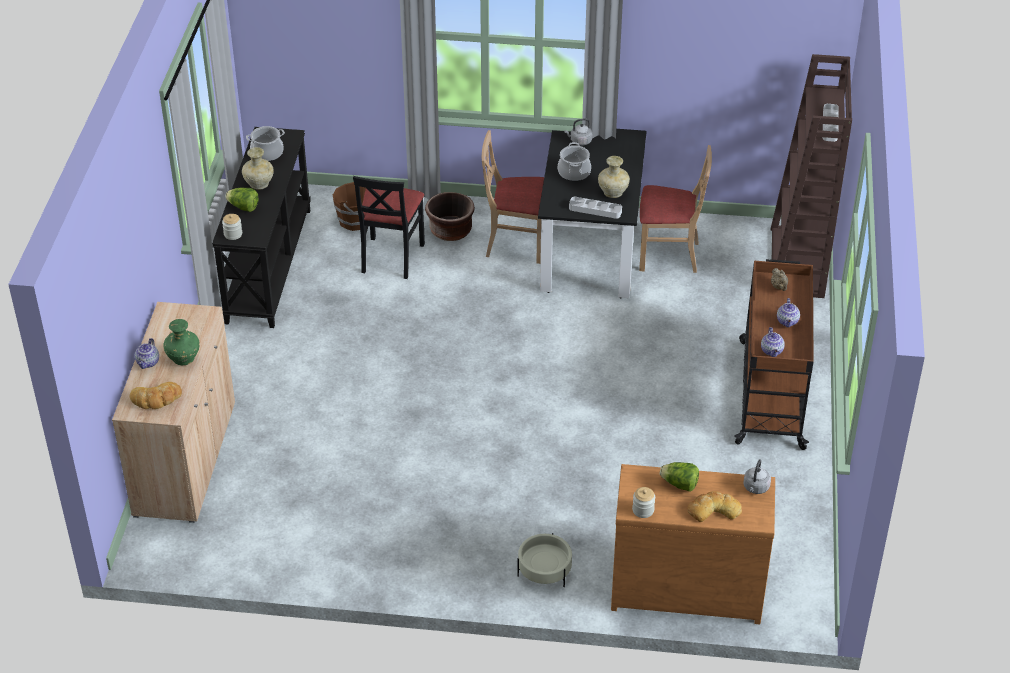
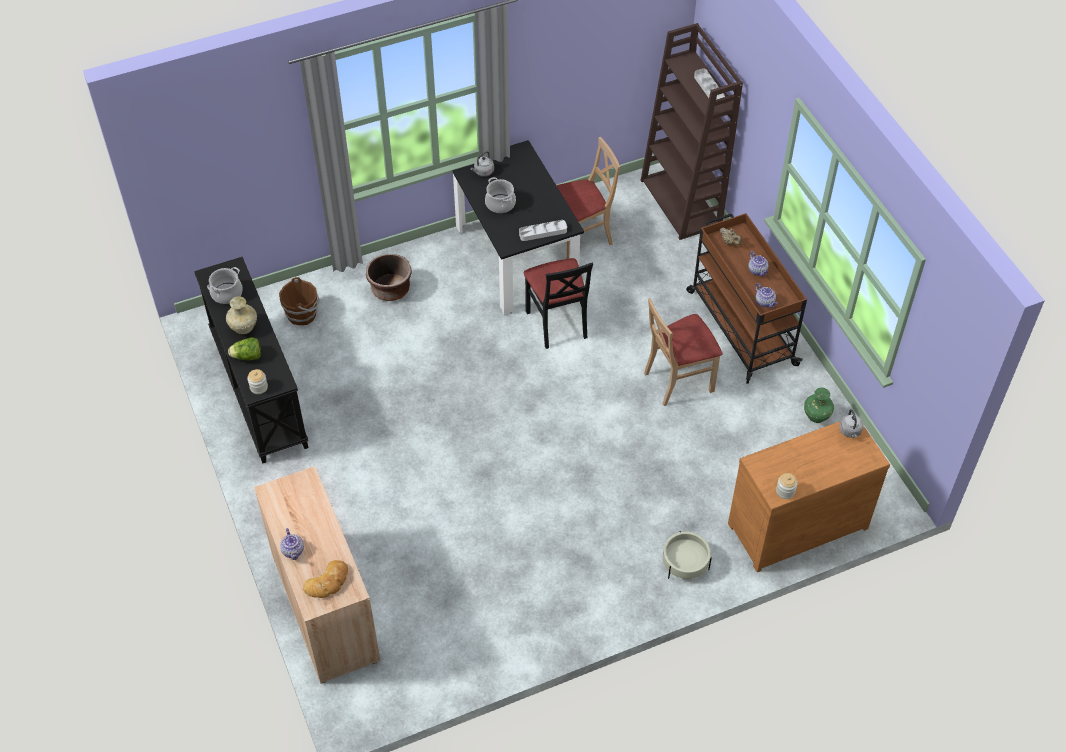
camera: 30 degrees left, 10 degrees up
(183, 358) = (321, 532): green vase -> green vase (816, 416)
(391, 257) = (359, 336): black chair -> black chair (557, 323)
(516, 244) = (453, 278): beige chair -> beige chair (678, 380)
(613, 193) = (545, 210): beige vase -> none
(679, 484) = (795, 455): lettuce -> none
(713, 509) = (834, 465): bread -> none

